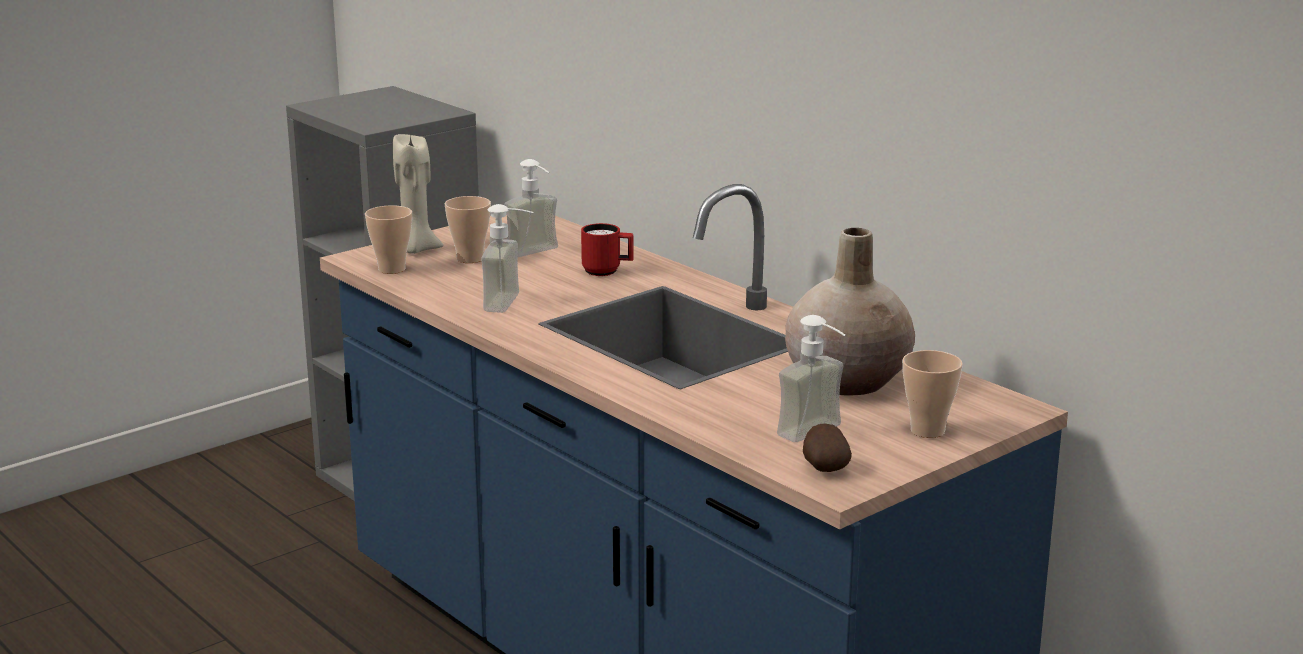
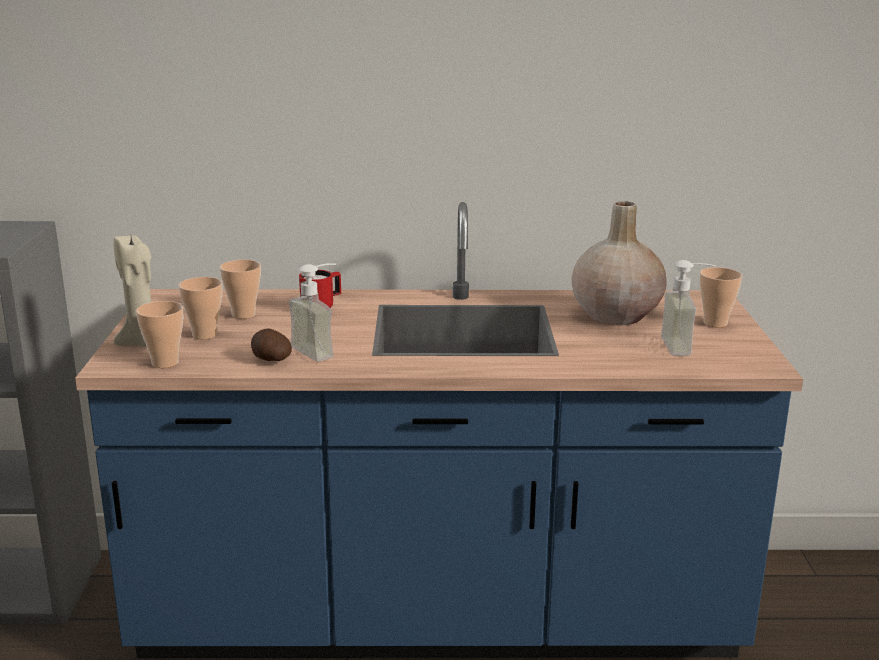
camera: 50 degrees left, 0 degrees up
(538, 253) = (243, 315): soap dispenser -> cup
(824, 467) = (735, 361): potato -> potato (271, 360)

